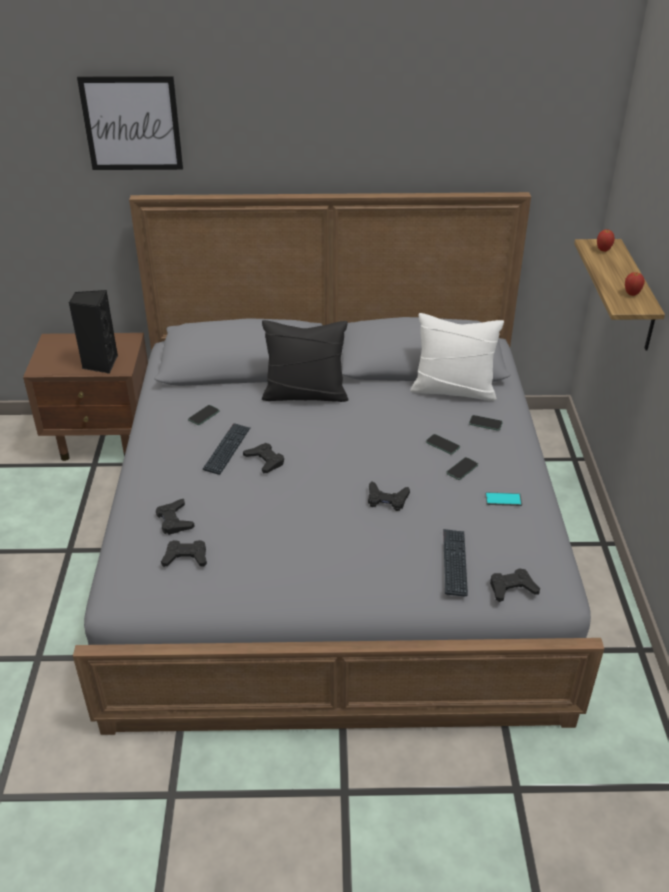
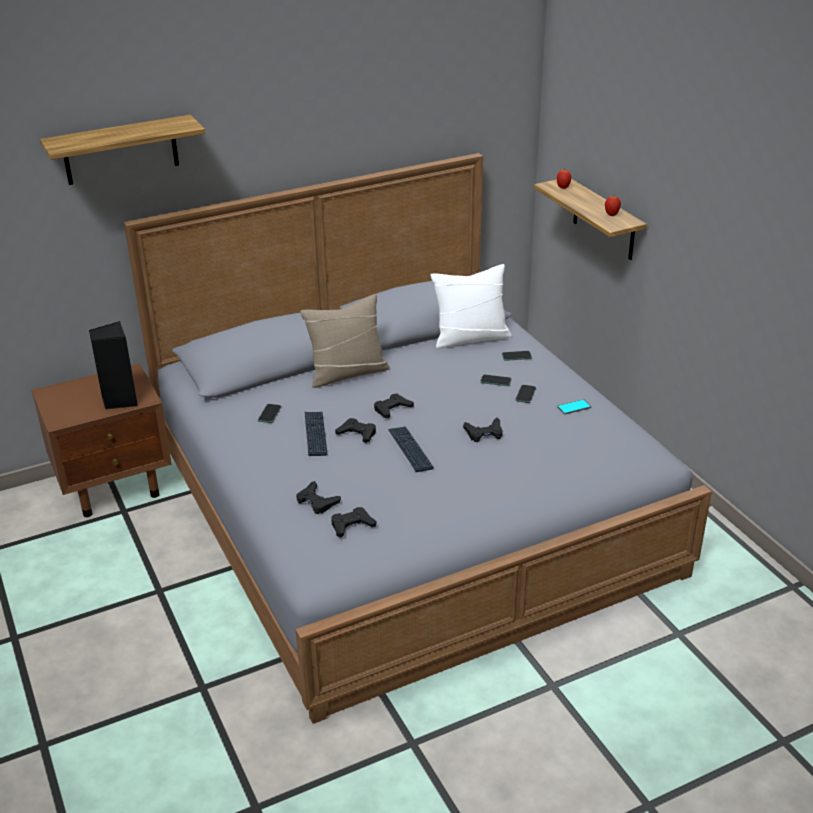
camera: 25 degrees left, 5 degrees down
(132, 123) = (120, 150): picture -> shelf
(305, 394) = (347, 373): black pillow -> beige pillow
(454, 563) = (572, 462): keyboard -> keyboard (410, 450)
(512, 588) = (628, 466): black game controller -> black game controller (392, 409)

